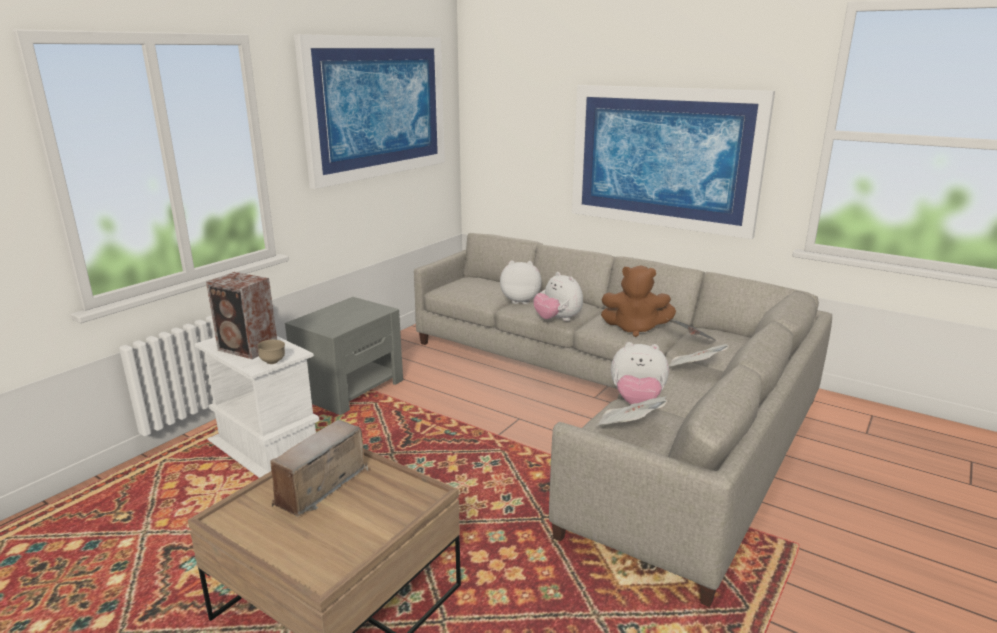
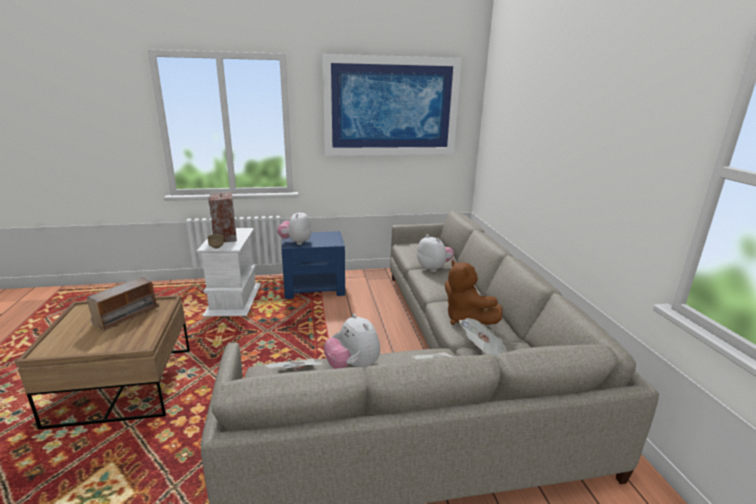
camera: 45 degrees right, 0 degrees up
(321, 488) = (126, 316): radio -> radio turned 135 degrees clockwise
(350, 388) = (314, 287): grey nightstand -> blue nightstand
(557, 320) = (428, 290): plush toy -> plush toy (296, 242)
(663, 158) = (577, 174): picture -> none

